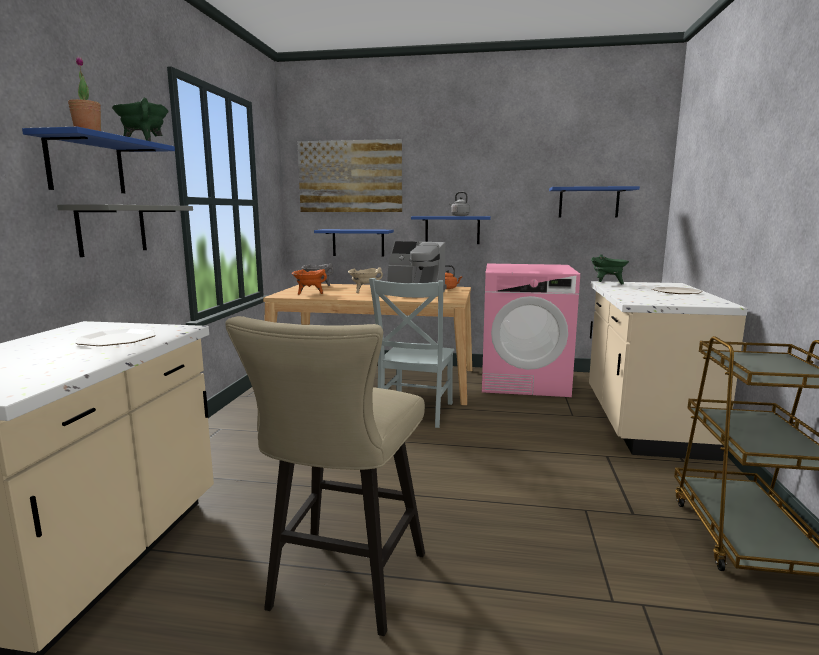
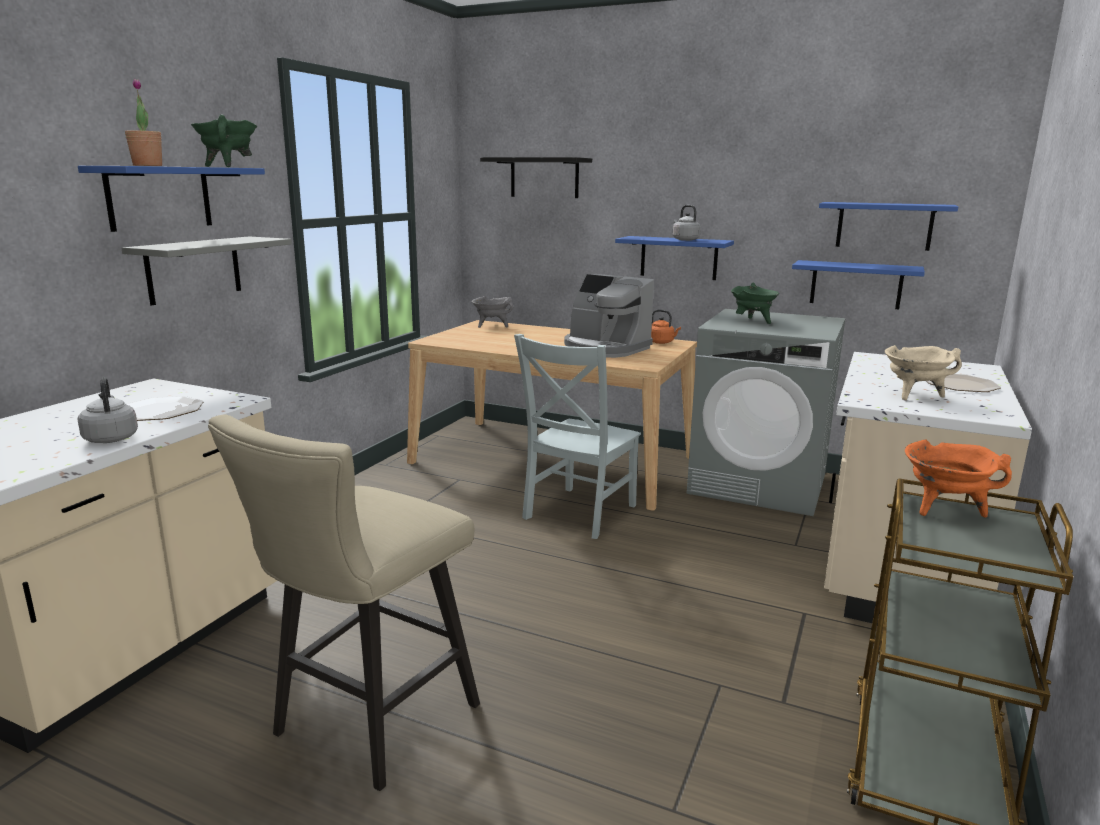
camera: 15 degrees right, 5 degrees up
(91, 359) = (111, 438): none -> grey kettle
(309, 293) = (470, 339): orange cooking pot -> orange cooking pot (944, 509)
(350, 176) = (544, 178): picture -> black shelf
(358, 242) = (552, 269): blue shelf -> blue shelf (856, 284)
(364, 291) = (542, 341): beige cooking pot -> beige cooking pot (914, 395)
(524, 382) = (759, 484): pink washing machine -> grey washing machine
(607, 283) = (871, 359): green cooking pot -> green cooking pot (752, 321)

